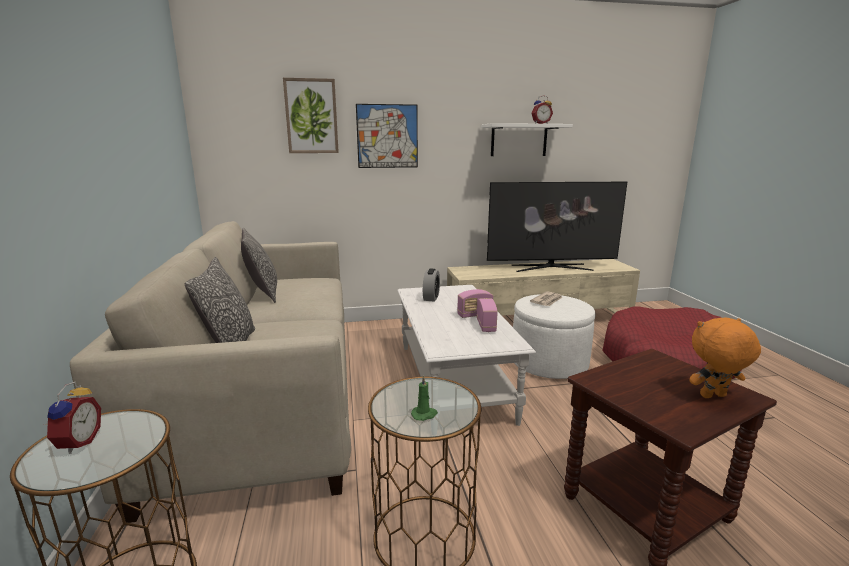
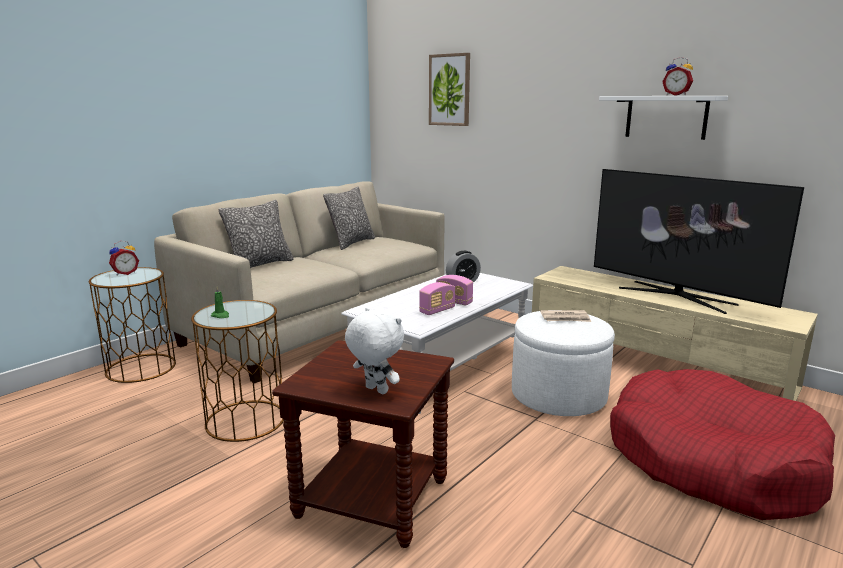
camera: 50 degrees right, 0 degrees up
(387, 136) = (512, 110): picture -> none
(713, 396) = (375, 390): orange plush toy -> white plush toy

